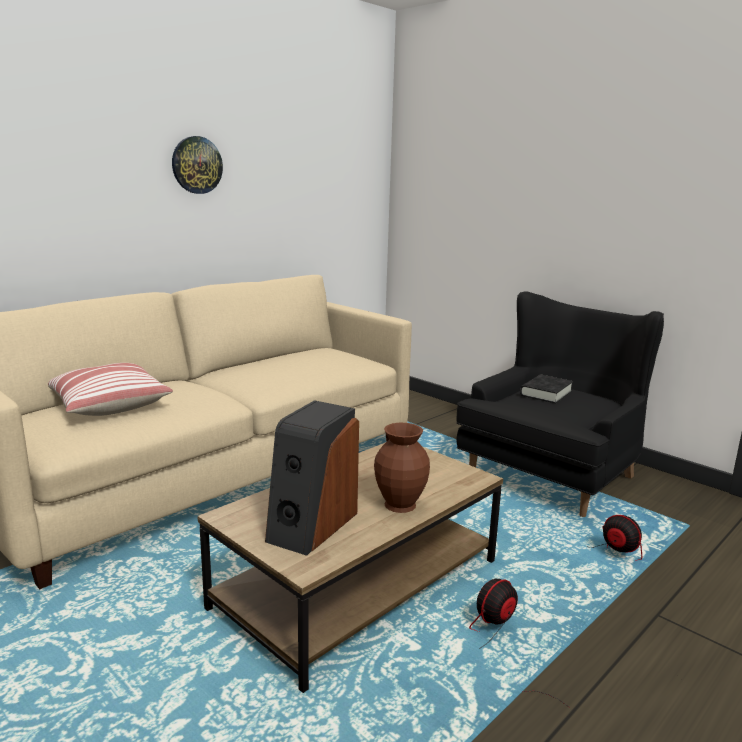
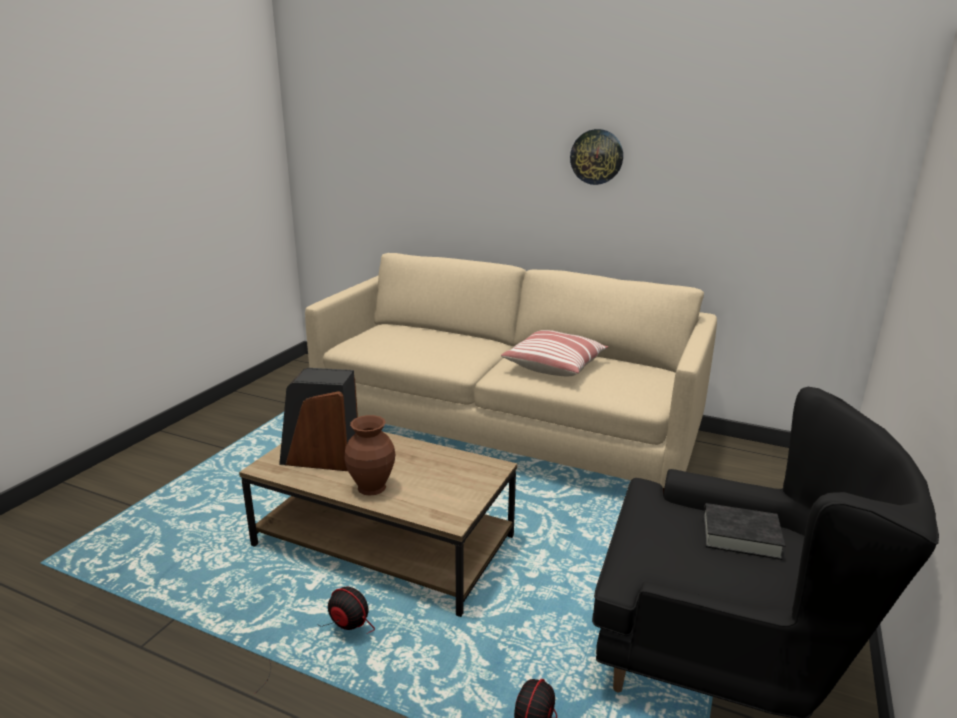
camera: 70 degrees right, 5 degrees up
(108, 405) = (418, 336): pillow -> pillow (554, 365)

